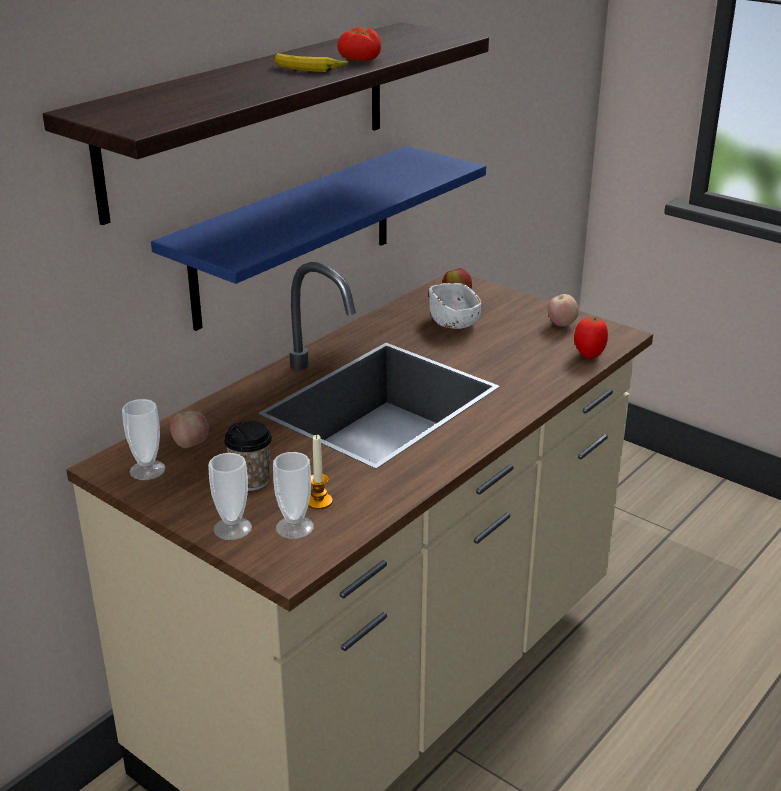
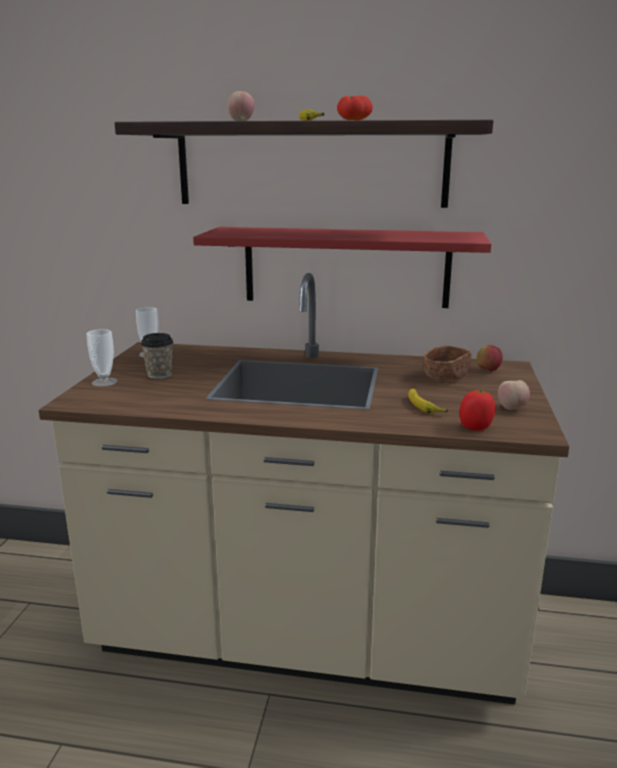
camera: 60 degrees right, 10 degrees down
(191, 445) = (185, 355): apple -> apple (241, 121)
(294, 236) = (346, 267): blue shelf -> red shelf
(294, 527) = (116, 394): cup -> none
(319, 501) = (150, 393): candle -> none
(453, 321) = (446, 377): white bowl -> brown bowl
(518, 357) = (424, 406): none -> banana

